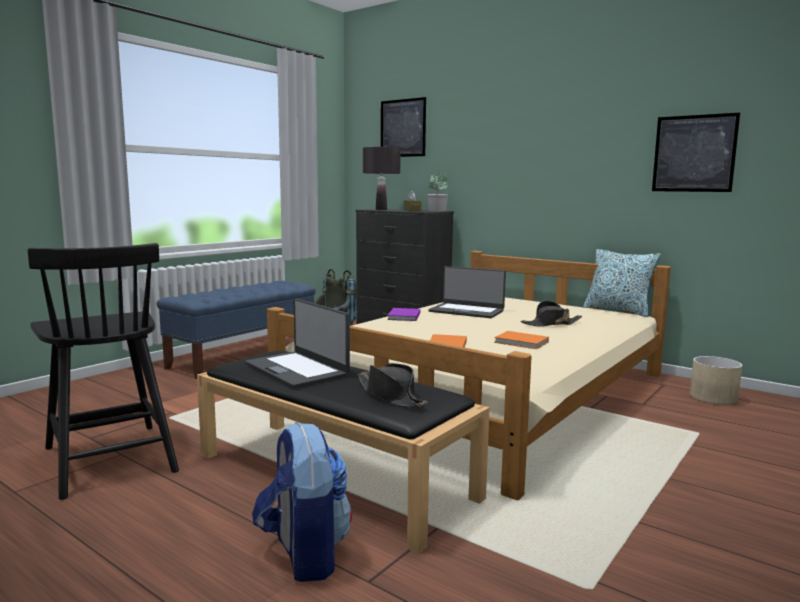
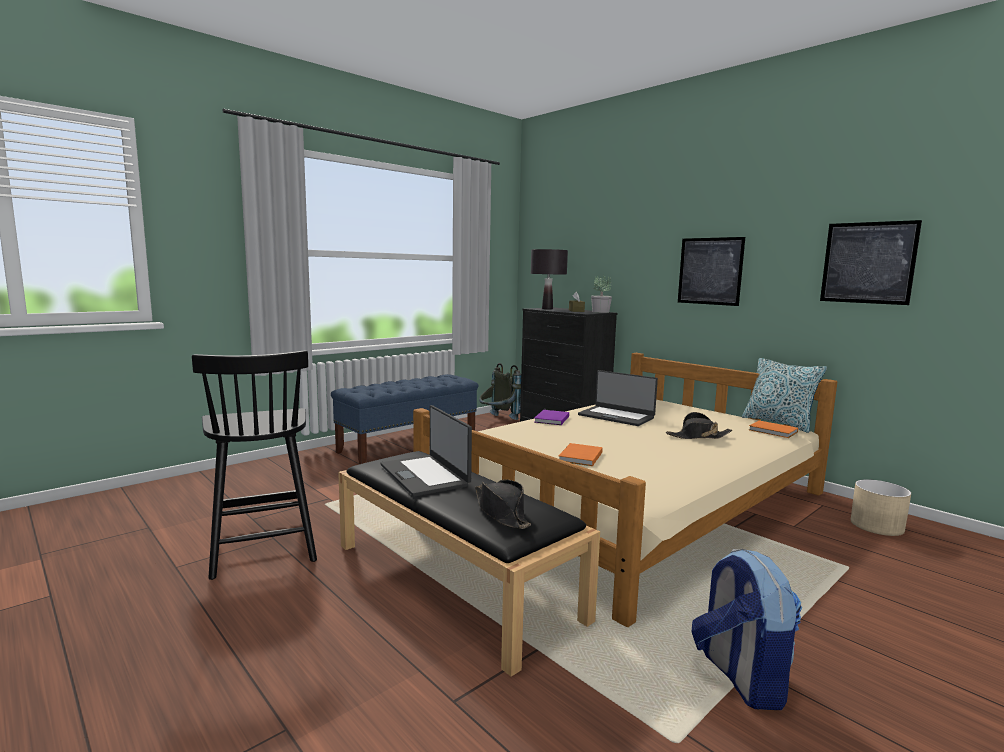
camera: 10 degrees right, 0 degrees up
(303, 554) = (401, 663): backpack -> backpack (740, 677)
(403, 128) = (572, 230): picture -> picture (710, 271)
(522, 342) = (659, 457): orange book -> orange book (773, 431)

